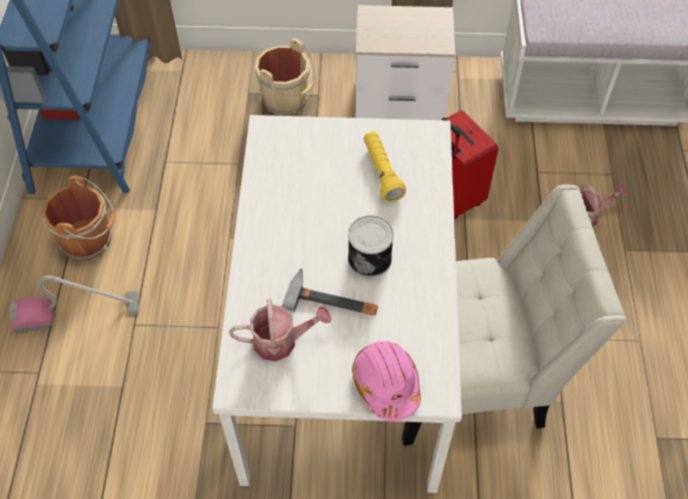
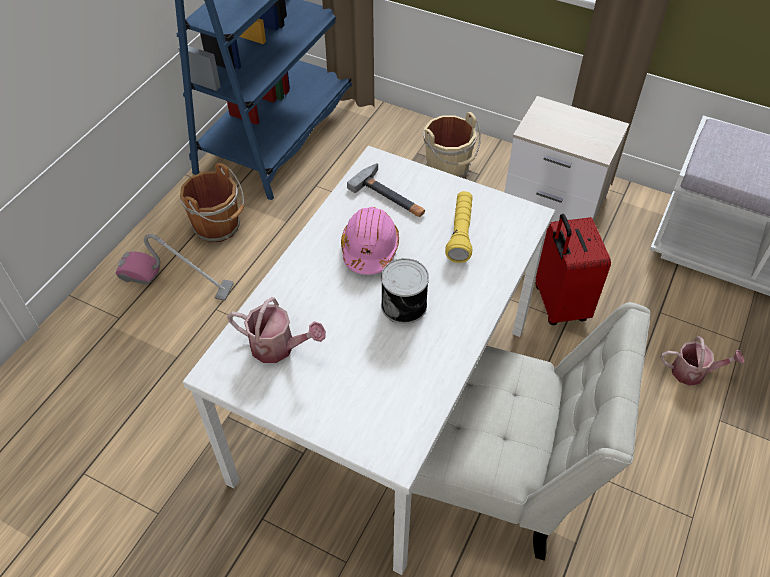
camera: 25 degrees right, 5 degrees down
(332, 300) = (347, 329): hammer -> hammer (391, 196)
(386, 383) = (352, 425): pink hard hat -> pink hard hat (370, 249)

